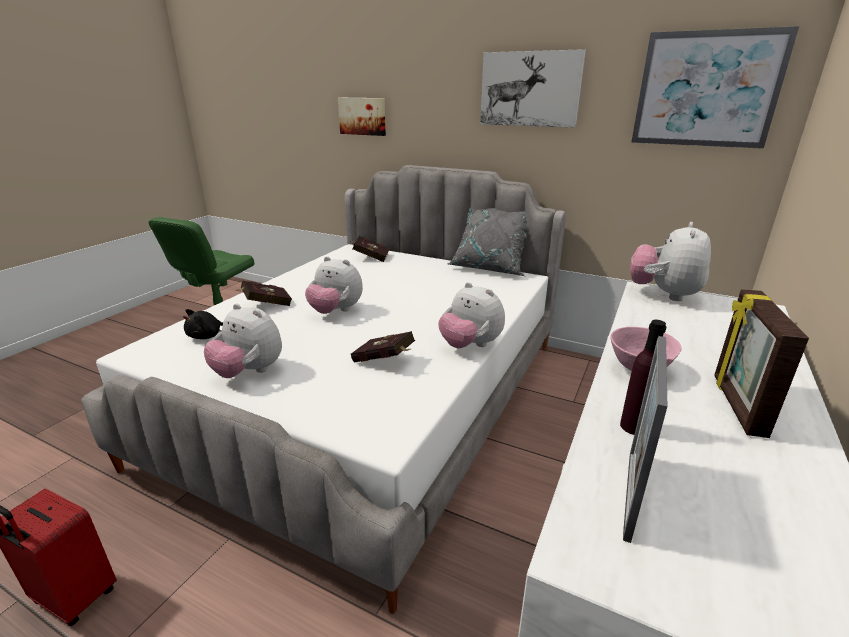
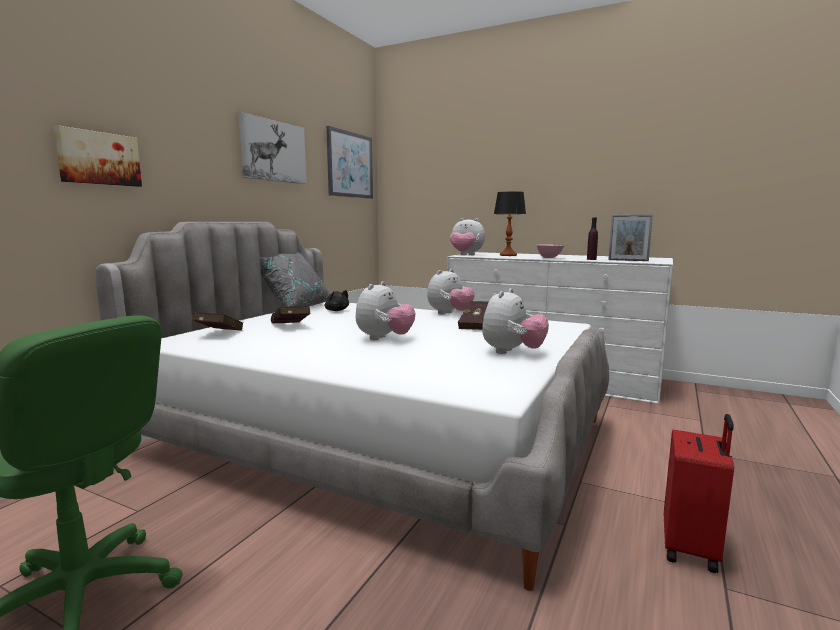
camera: 90 degrees left, 15 degrees down
(207, 336) = (445, 373): black plush toy -> black plush toy (336, 310)
(265, 305) = (358, 360): red book -> red book (290, 327)
(693, 331) = (508, 255): none -> table lamp
(736, 405) = (566, 256): picture frame -> none

